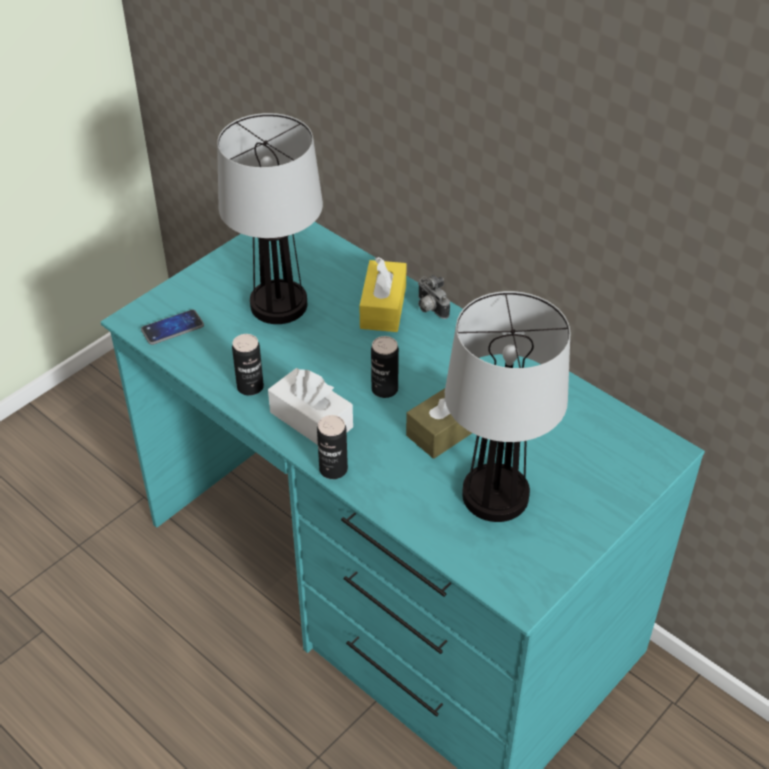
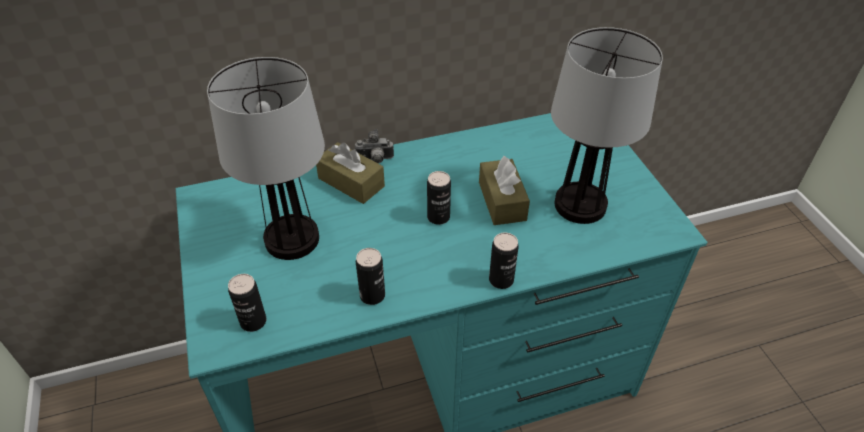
camera: 60 degrees left, 0 degrees up
(172, 328) = (253, 321): phone -> can
(311, 420) = (439, 272): white tissue box -> none
(383, 307) = (351, 182): yellow tissue box -> brown tissue box

